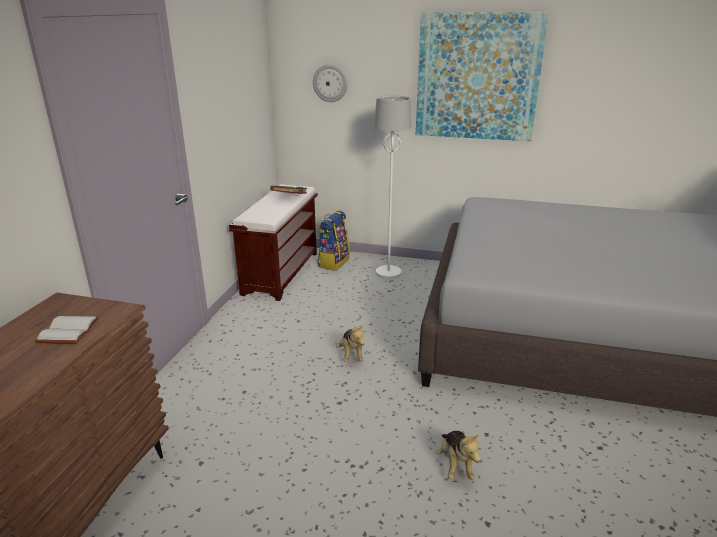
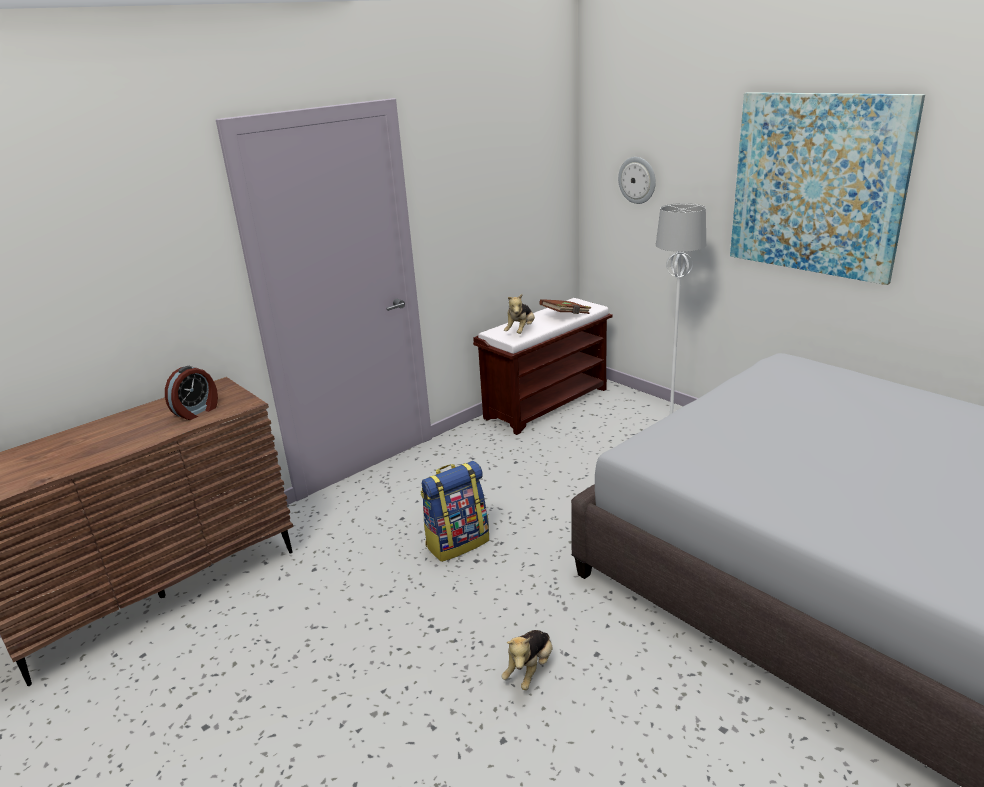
camera: 35 degrees right, 0 degrees up
(67, 331) = (197, 411): white book -> alarm clock
(333, 262) = (616, 404): backpack -> backpack (457, 542)
(351, 355) = (534, 516): plush toy -> plush toy (520, 331)

